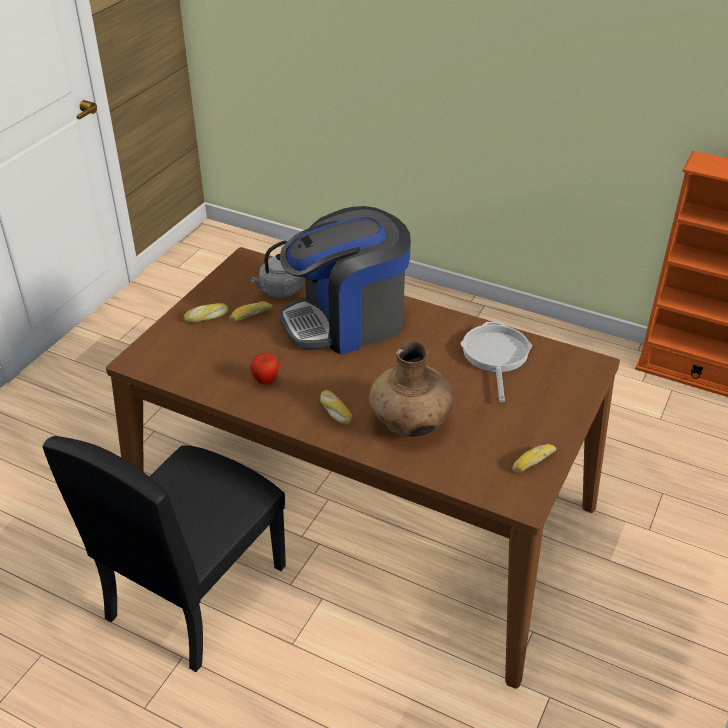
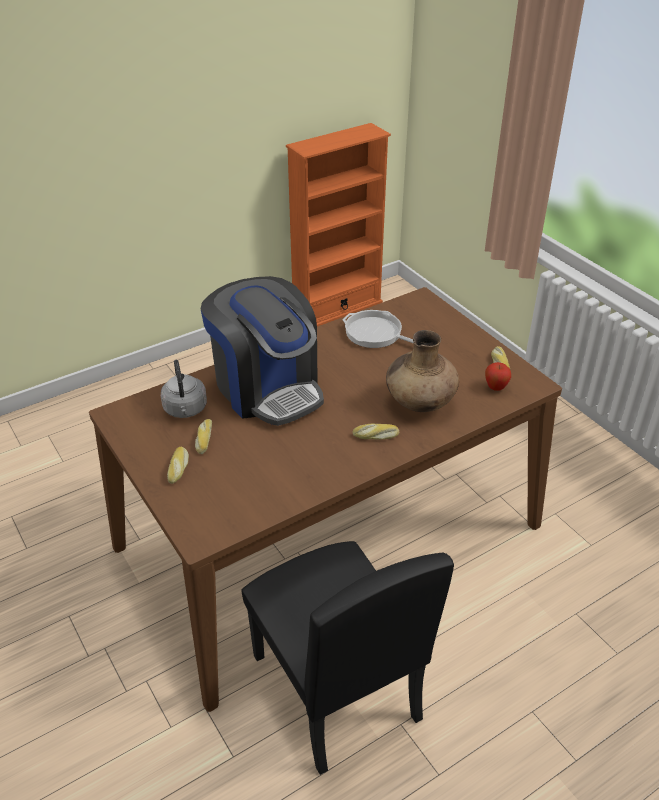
camera: 60 degrees left, 0 degrees up
(266, 381) = (305, 461): apple -> apple (495, 388)
(347, 321) = (267, 388): coffee machine -> coffee machine turned 45 degrees counterclockwise

